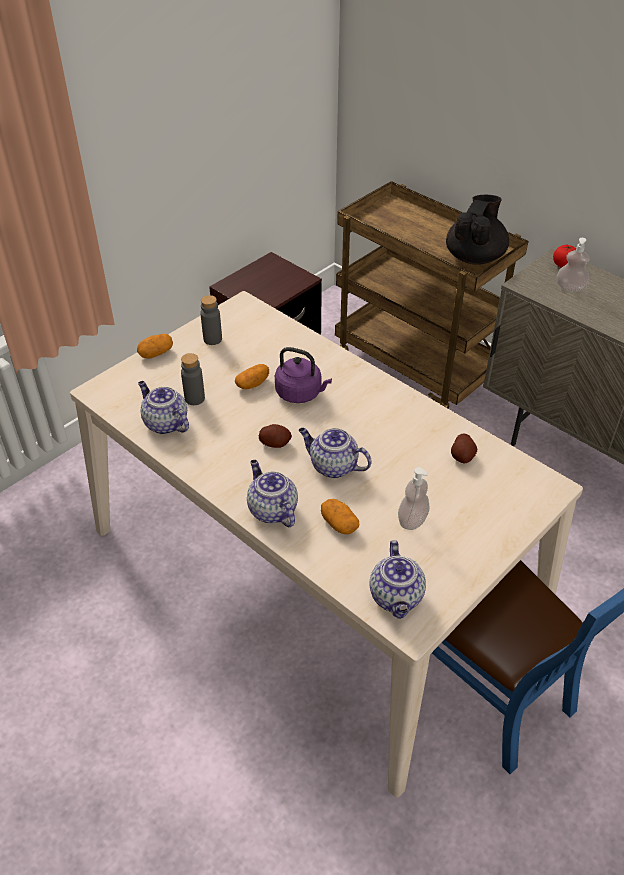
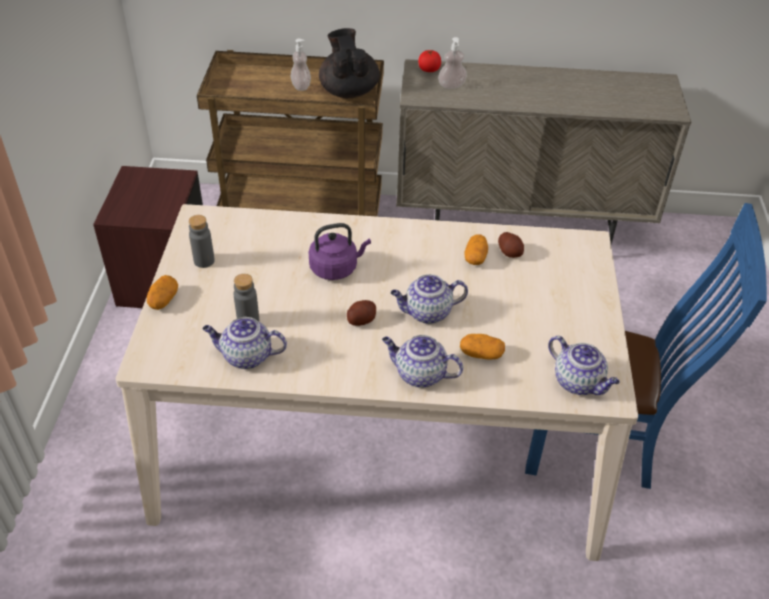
camera: 40 degrees left, 0 degrees up
(252, 384) = (286, 281): potato -> potato (475, 257)
(412, 520) = (528, 320): soap dispenser -> soap dispenser (301, 86)

